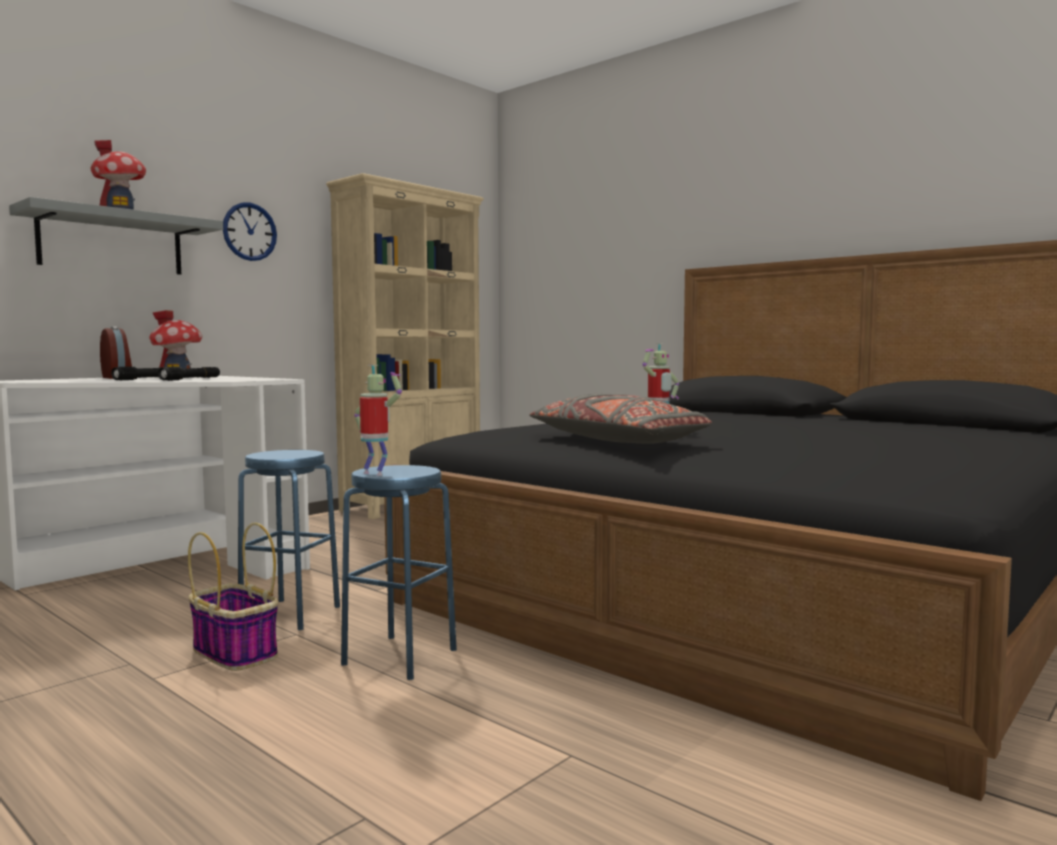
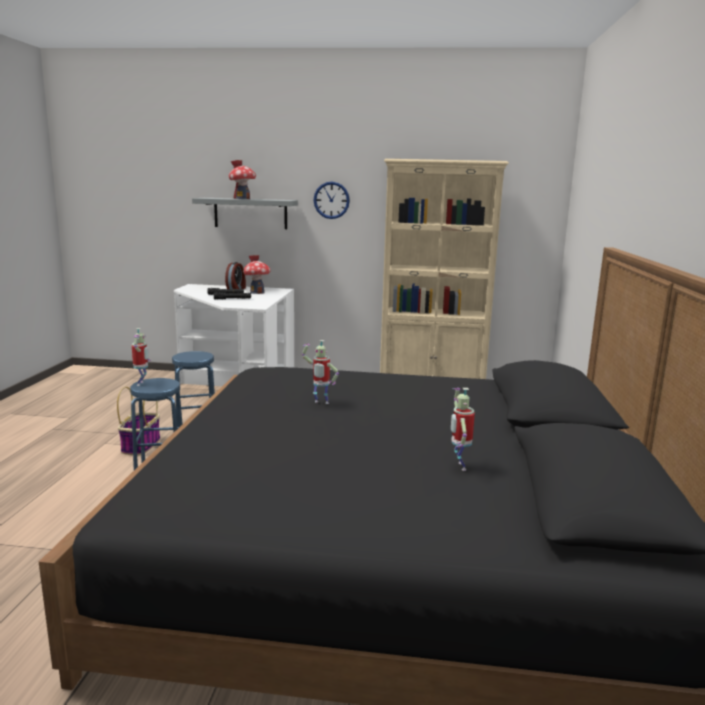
camera: 55 degrees right, 10 degrees up
(616, 441) = (251, 403): grey pillow -> none
(884, 427) = (459, 466): none -> toy robot

